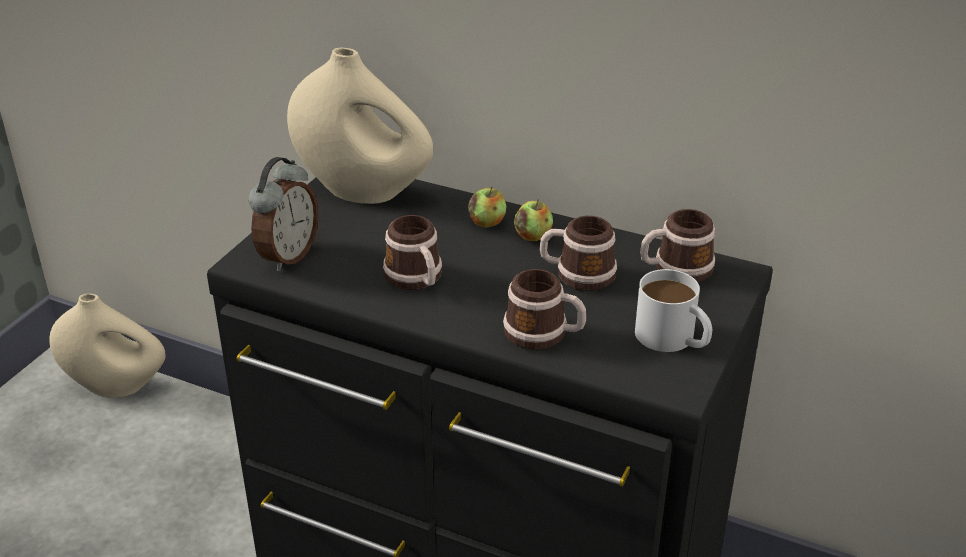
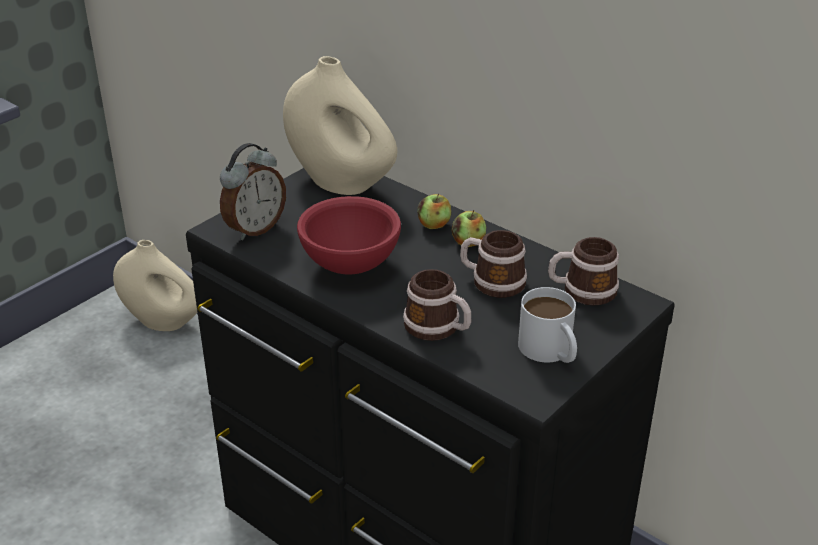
camera: 15 degrees right, 0 degrees up
(416, 279) = (352, 264): mug -> red bowl

